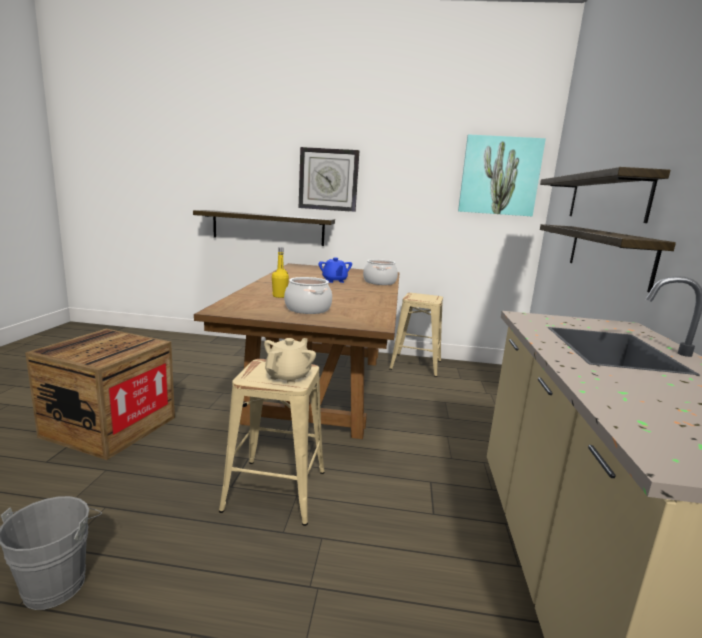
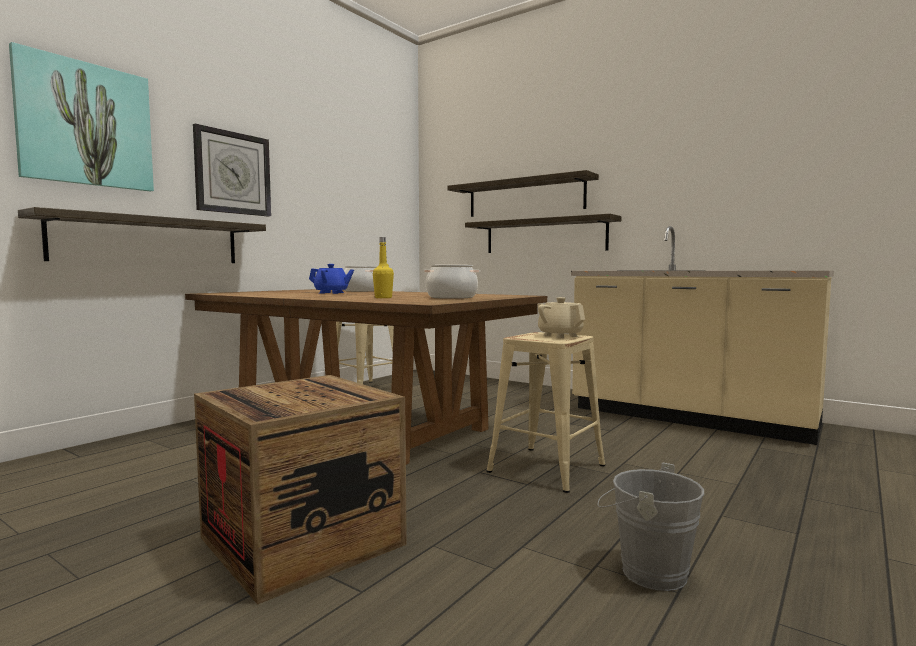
camera: 60 degrees left, 10 degrees down
(499, 176) = (387, 183): picture -> picture (86, 124)

